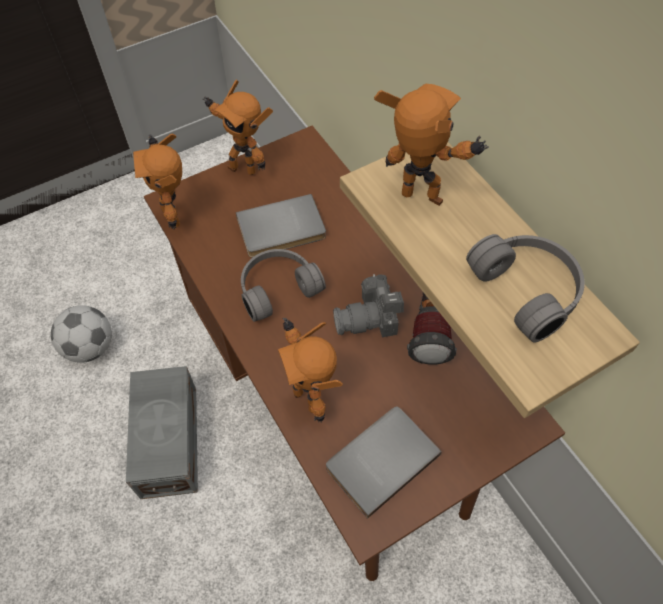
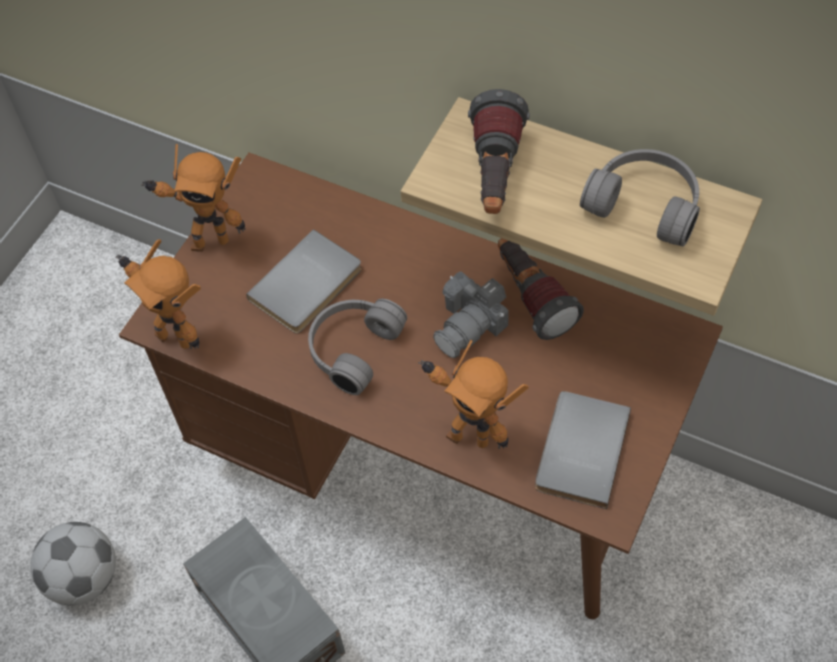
camera: 30 degrees left, 0 degrees up
(420, 203) = (495, 176): toy robot -> flashlight

